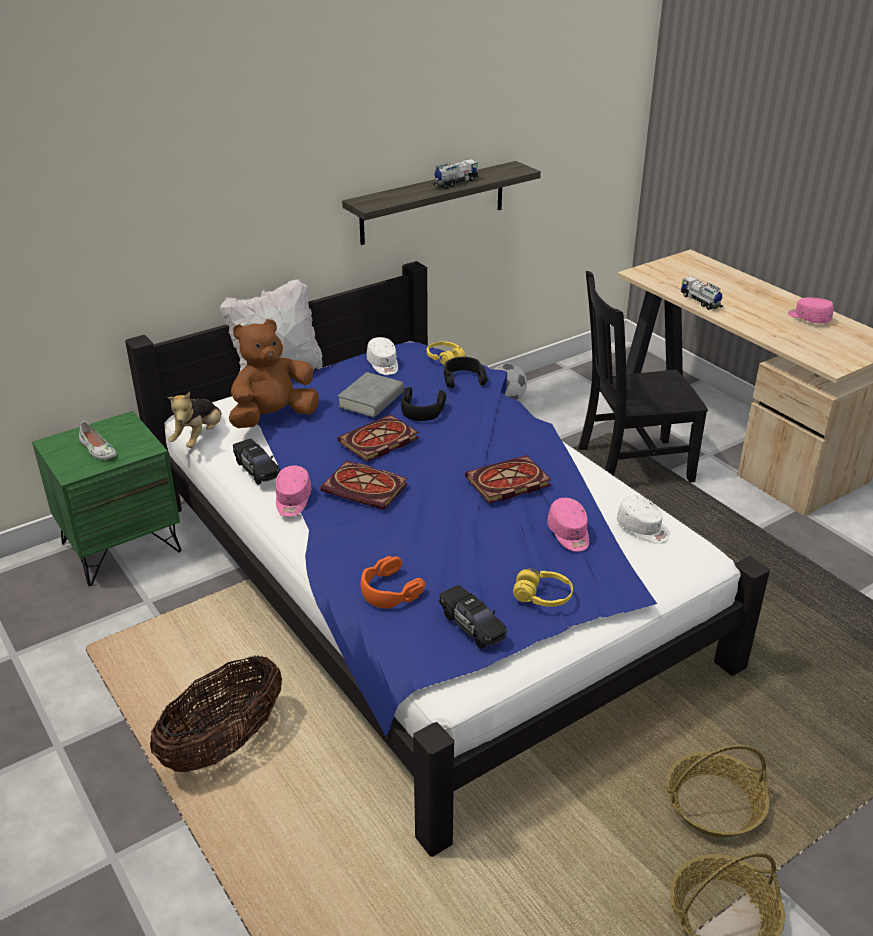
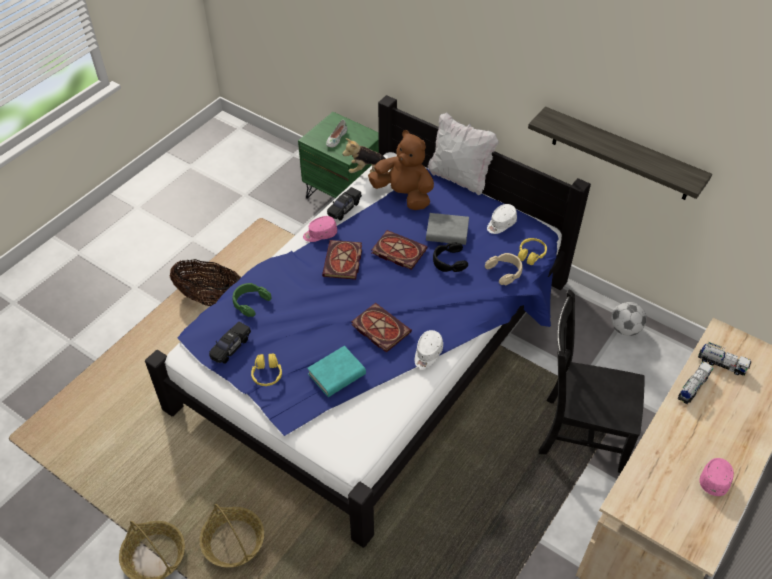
camera: 70 degrees right, 15 degrees up
(389, 590) = (250, 302): orange headphones -> green headphones
(455, 183) = (626, 152): toy truck -> toy truck (721, 364)
(463, 379) = (505, 271): black headphones -> beige headphones
(569, 534) = (337, 374): pink cap -> turquoise book
(630, 464) = (580, 433): black chair -> black chair turned 45 degrees counterclockwise
(642, 529) = (367, 417): white cap -> white cap (427, 354)

